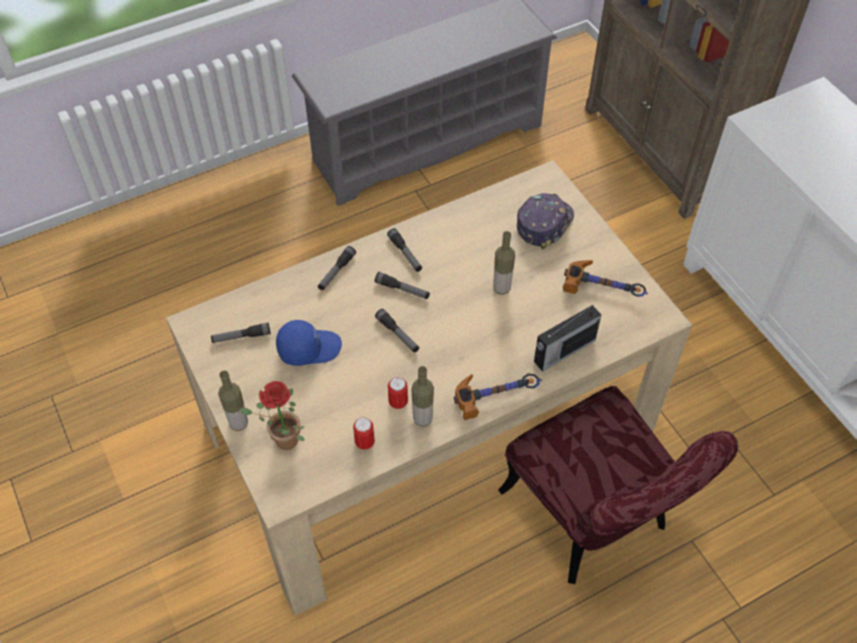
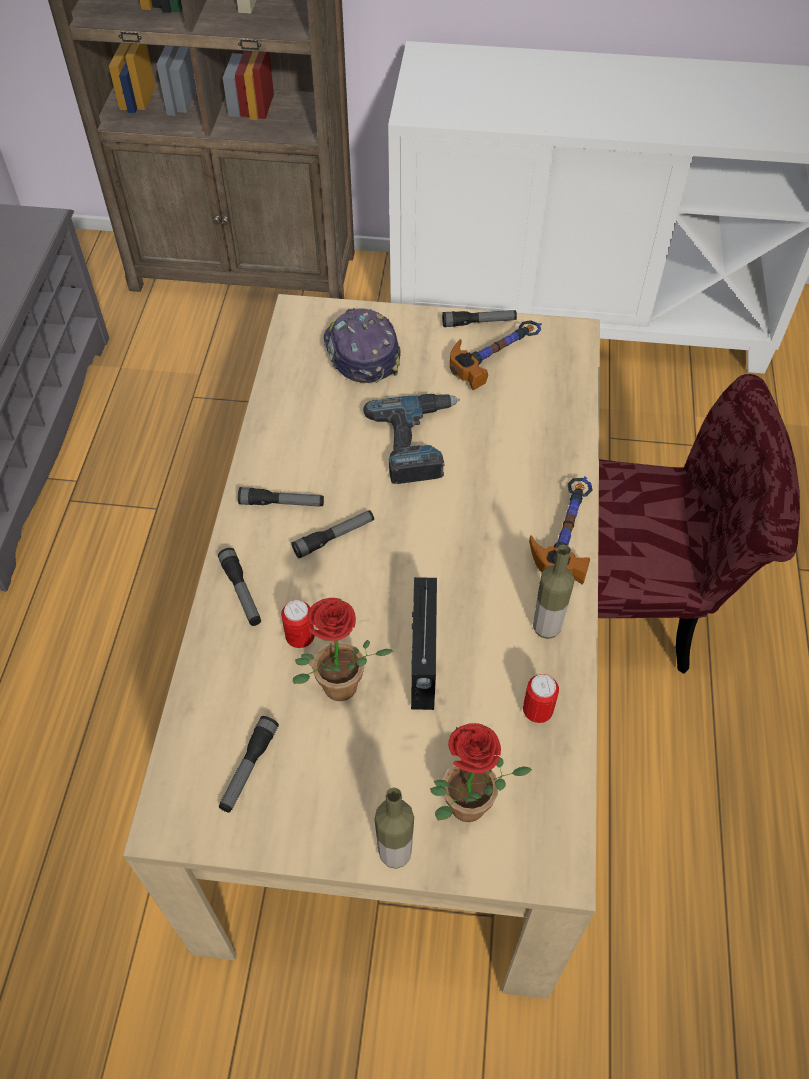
camera: 55 degrees left, 0 degrees up
(309, 348) = (337, 693): blue cap -> potted plant
(397, 334) = (399, 581): flashlight -> flashlight (479, 323)
(398, 402) = (502, 639): can -> can (300, 638)
(501, 288) = (418, 442): bottle -> power drill
(563, 351) = (552, 439): radio -> radio (422, 663)

